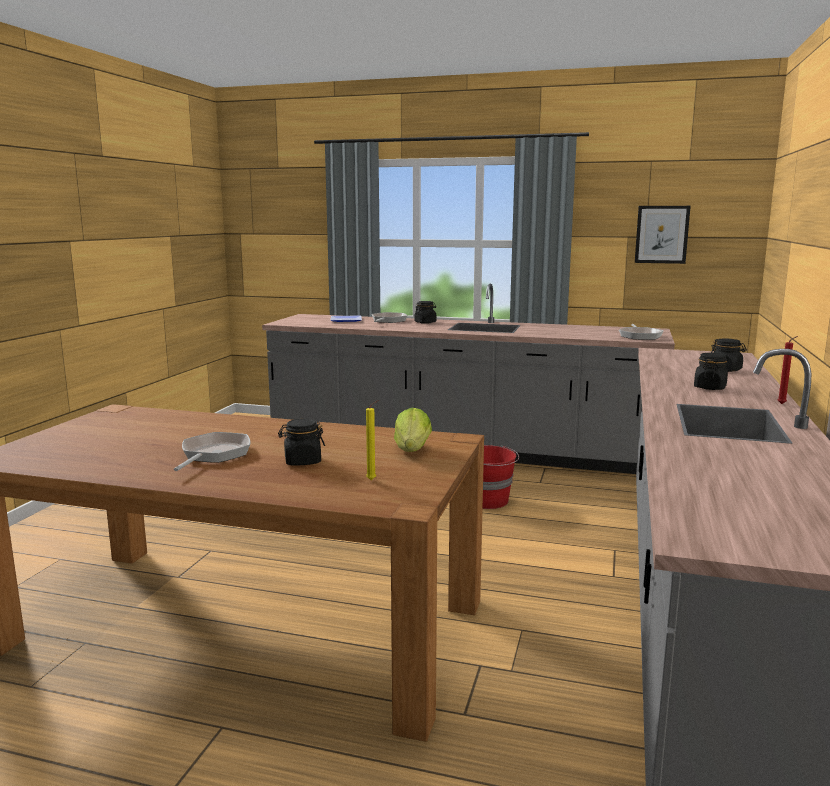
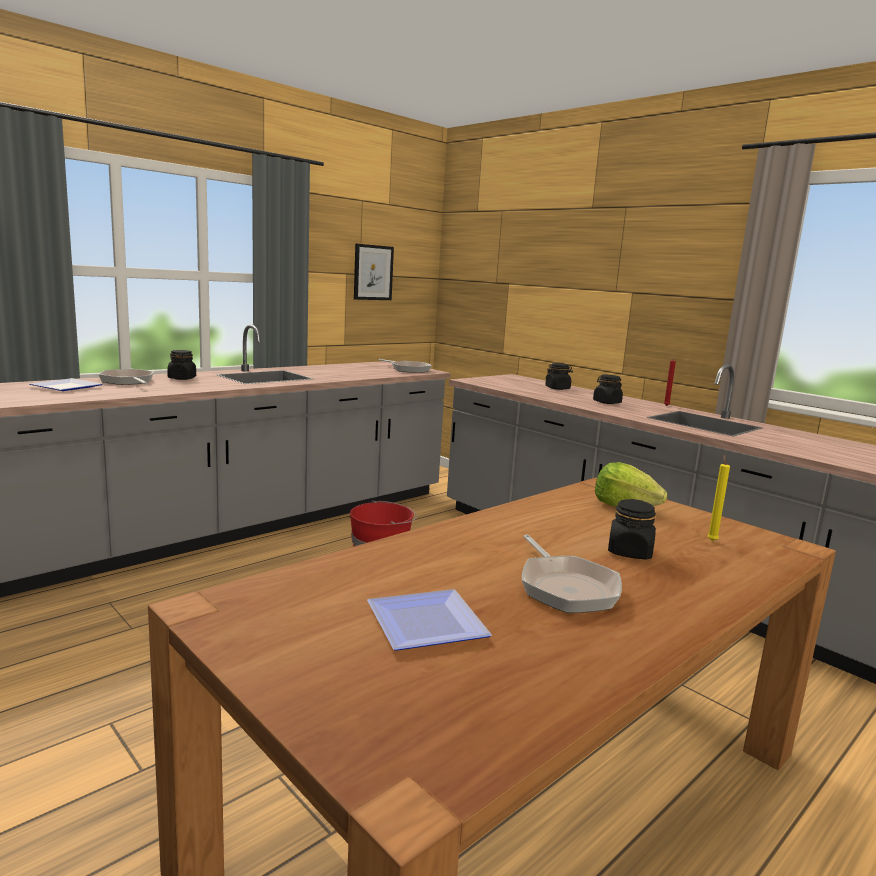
camera: 60 degrees left, 0 degrees up
(132, 440) = (431, 625): none -> plate
(213, 455) = (565, 587): frying pan -> frying pan turned 150 degrees counterclockwise

